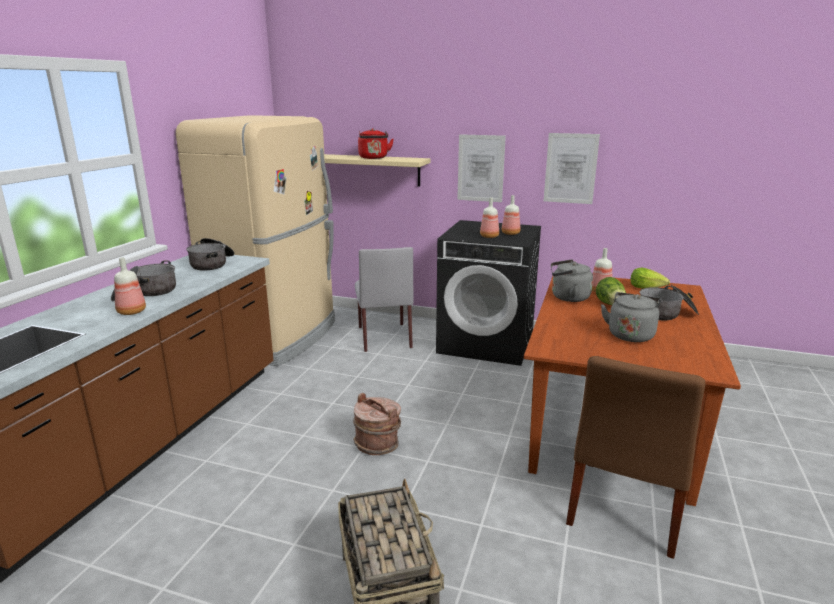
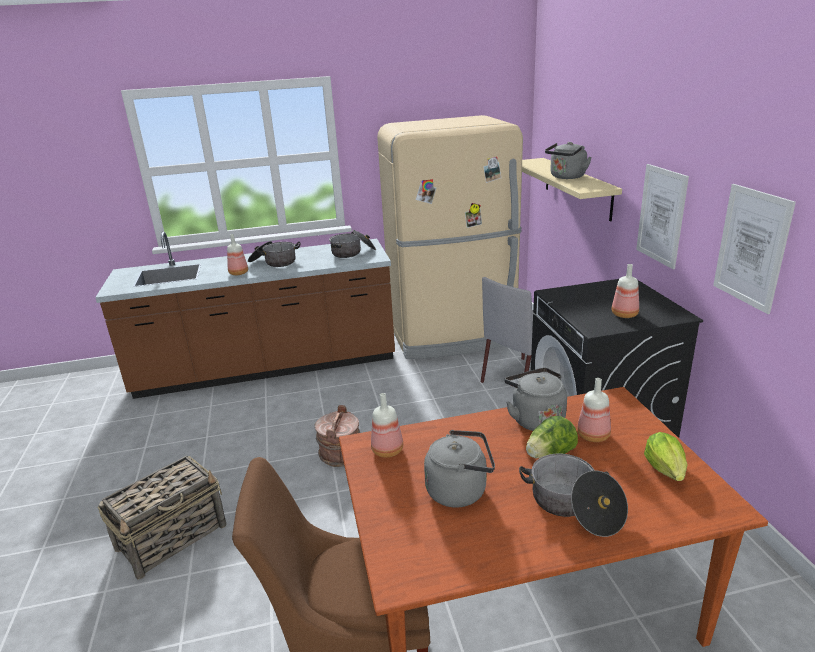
camera: 60 degrees right, 5 degrees up
(373, 158) = (566, 177): red kettle -> grey kettle
(489, 236) = (589, 308): bottle -> bottle (388, 450)

